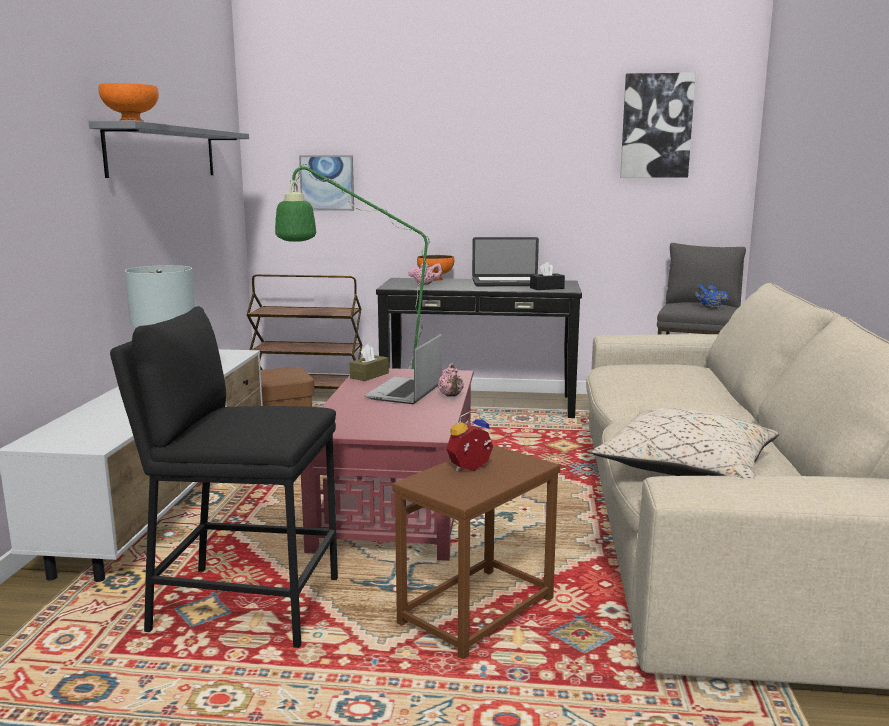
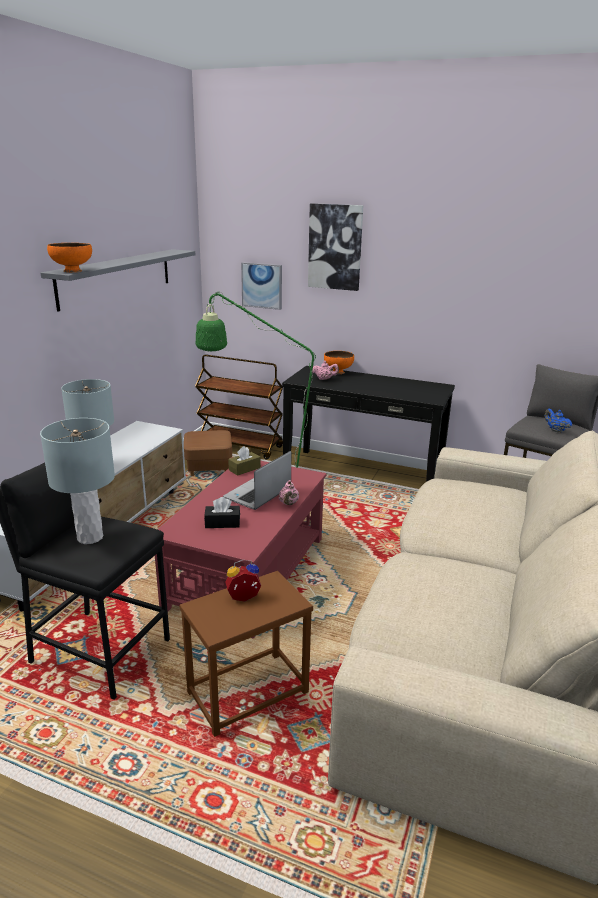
camera: 15 degrees right, 10 degrees up
(244, 418) = (89, 537): none -> grey table lamp
(506, 283) = (391, 384): laptop -> none
(547, 288) = (418, 395): black tissue box -> black tissue box (222, 523)
(656, 126) = (538, 258): picture -> picture (335, 247)
(687, 467) = (411, 628): beige pillow -> none

